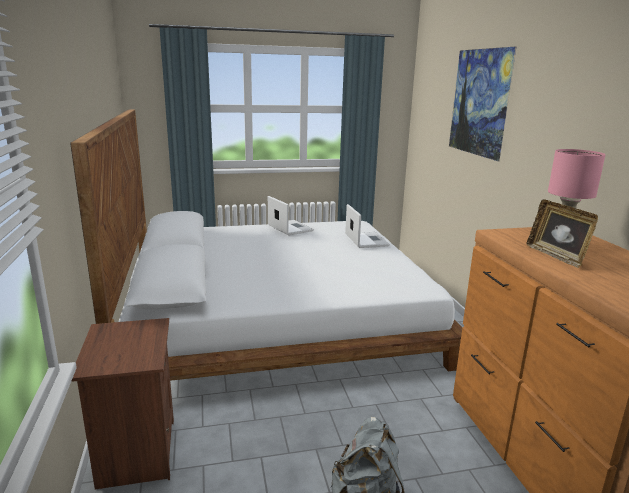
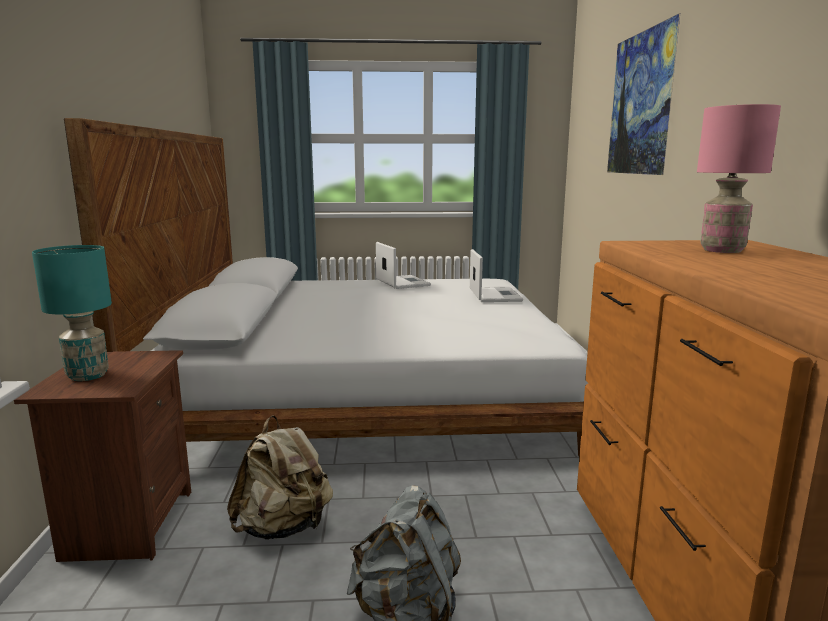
camera: 10 degrees right, 5 degrees down
(110, 349) = (87, 375): none -> turquoise table lamp
(256, 443) = (284, 527): none -> beige backpack
(556, 256) = (703, 259): picture frame -> none

